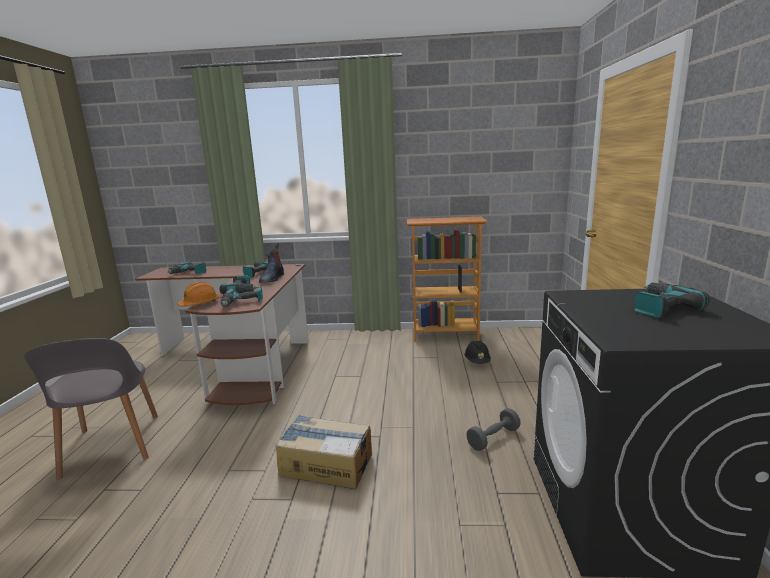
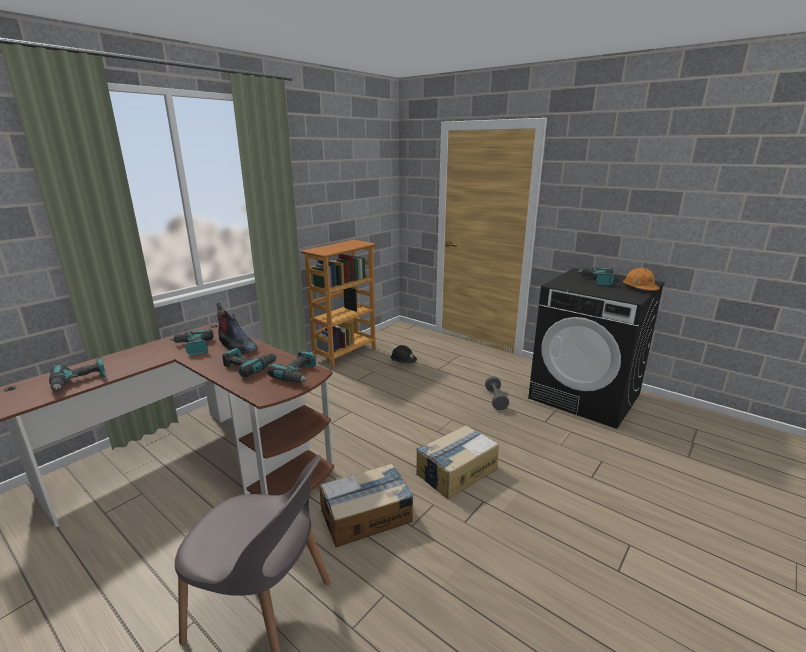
camera: 55 degrees left, 5 degrees up
(199, 304) = (252, 395): orange hard hat -> orange hard hat (639, 288)
(228, 443) = (367, 516): none -> cardboard box

